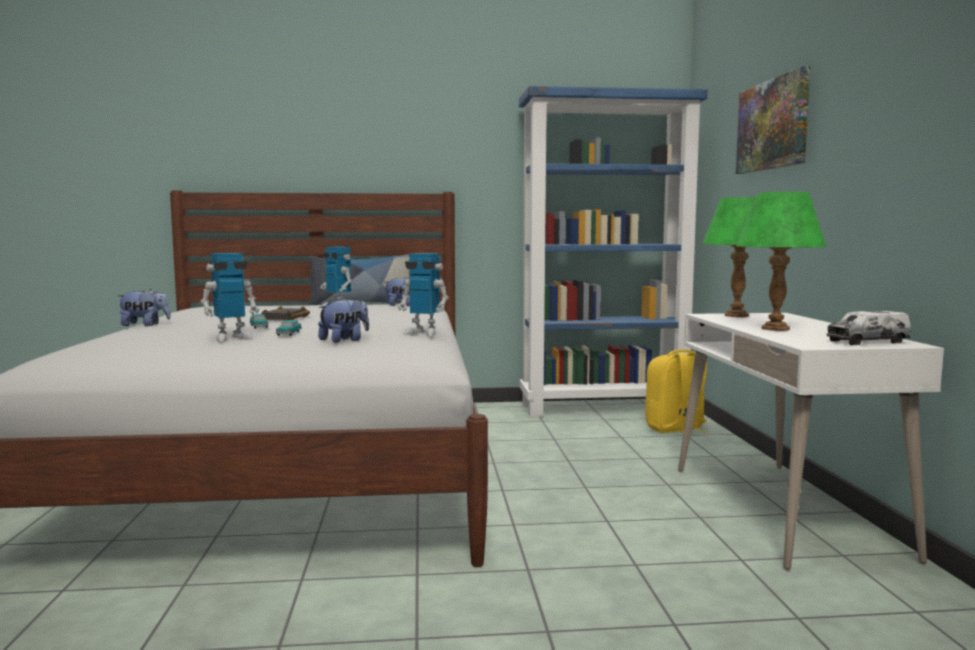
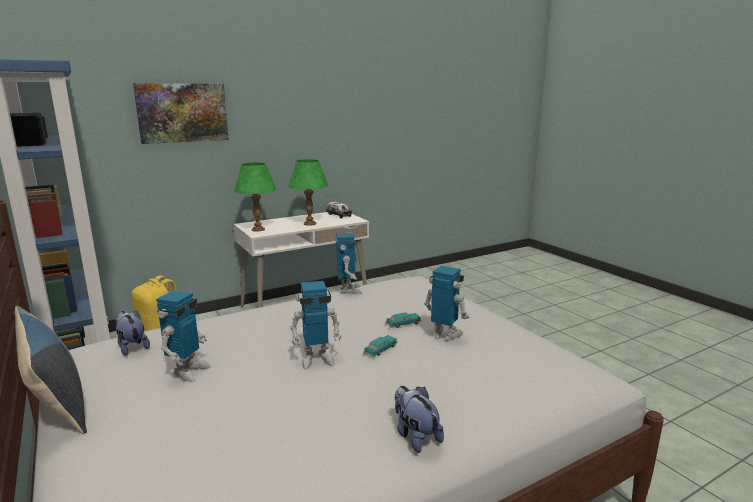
camera: 115 degrees left, 10 degrees up
(286, 318) = (317, 359): black book -> toy robot
(344, 340) = (405, 301): plush toy -> none

